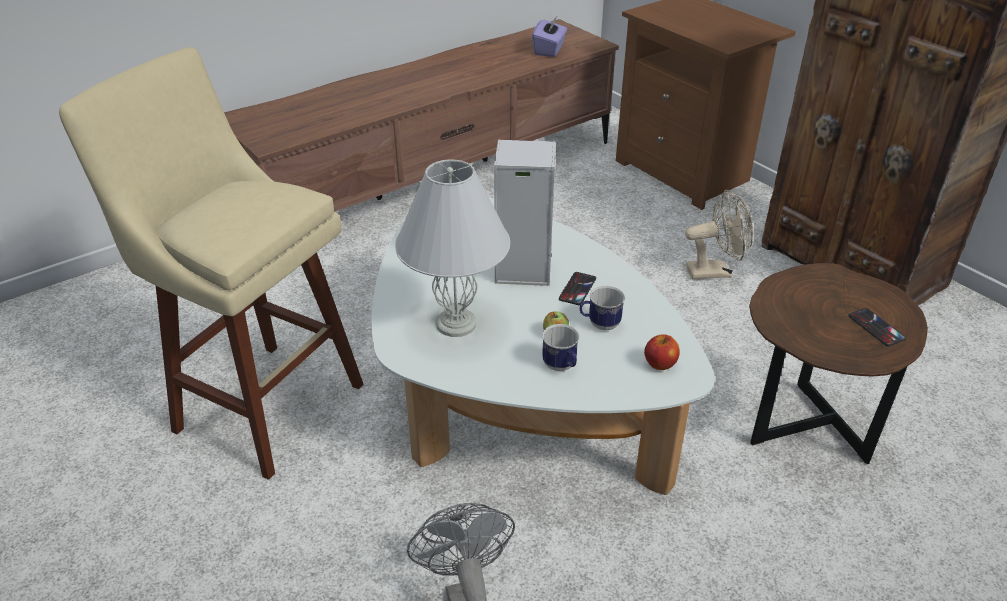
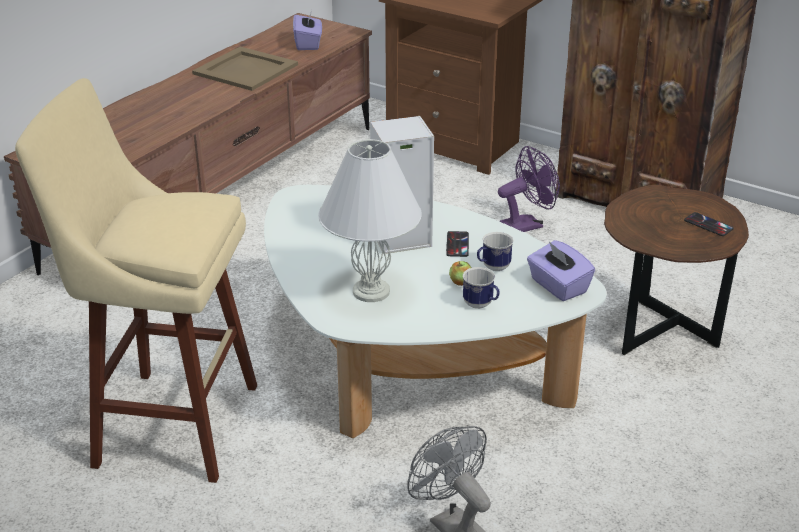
camera: 20 degrees left, 5 degrees down
(474, 66) = (244, 69): none -> beige tray
(660, 364) = (558, 286): apple -> purple tissue box
(715, 271) = (526, 225): beige fan -> purple fan

